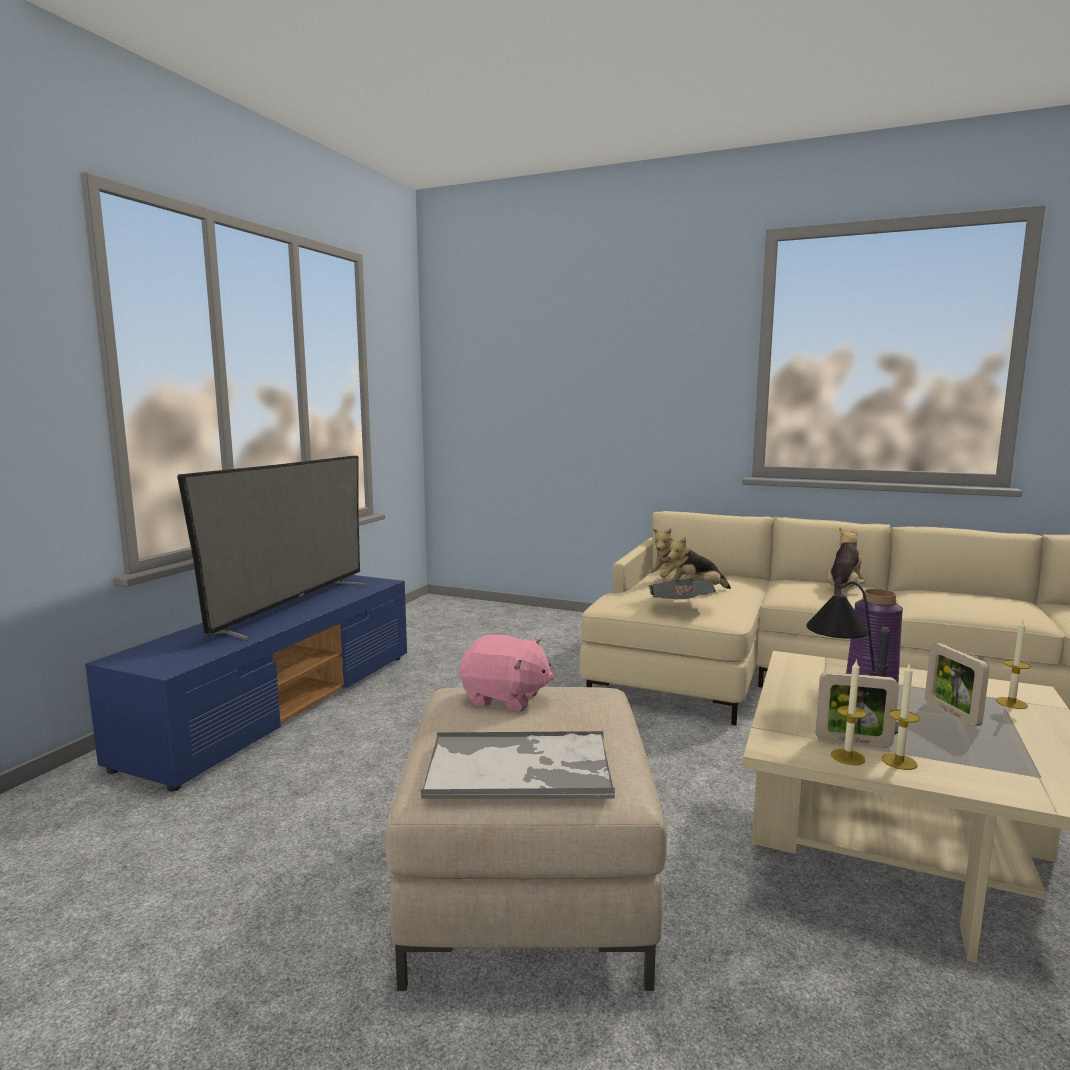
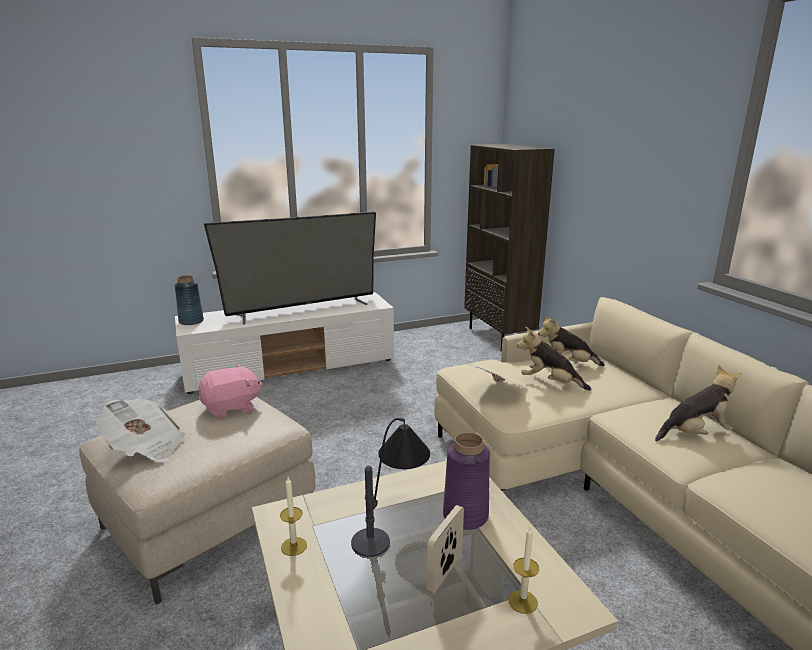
camera: 45 degrees right, 10 degrees up
(141, 660) = (191, 321): none -> blue vase
(281, 704) = (292, 366): blue tv stand -> white tv stand
(471, 607) = (499, 337): none -> brown bookcase
(505, 698) = (231, 408): pink plush toy -> pink plush toy turned 90 degrees counterclockwise
(521, 767) = (145, 447): tray -> newspaper
(853, 743) = (322, 541): picture frame -> none
(899, 761) = (310, 570): candle -> none

